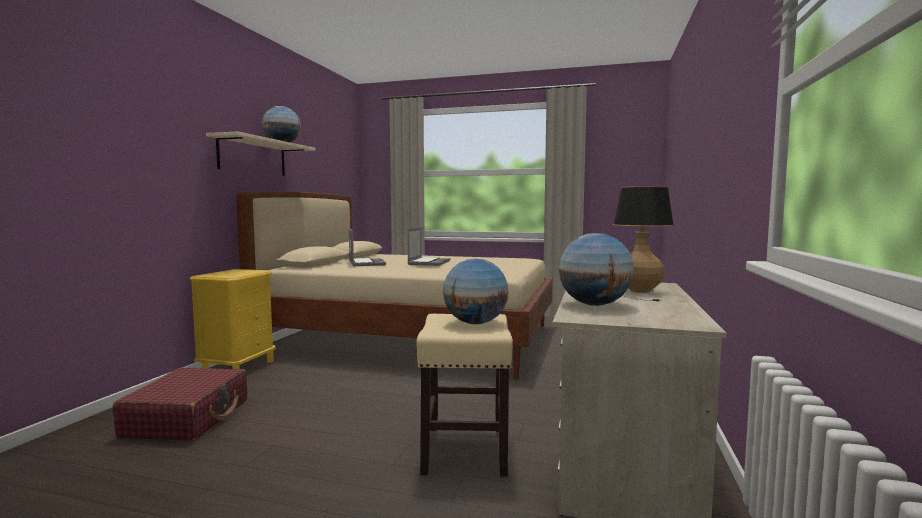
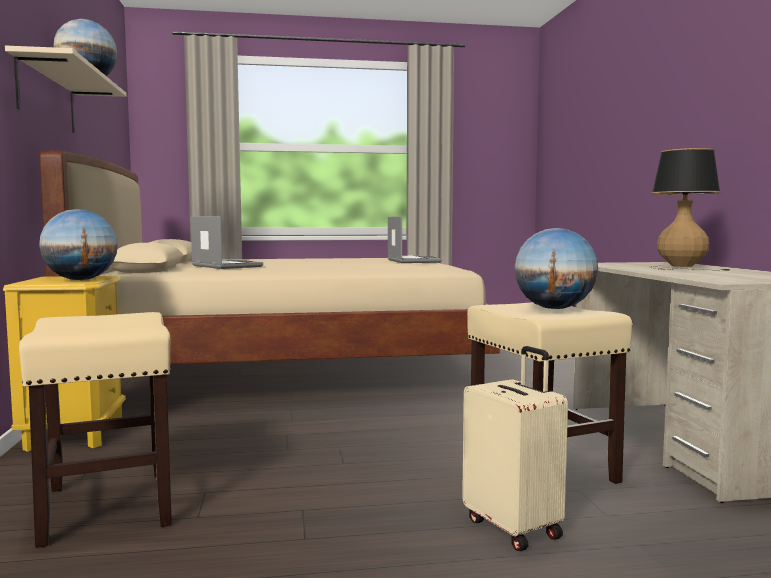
camera: 25 degrees left, 0 degrees up
(188, 418) = (107, 505): red suitcase -> beige stool
(371, 492) = (514, 527): none -> beige suitcase
(428, 263) = (317, 262): laptop -> laptop (412, 261)
(594, 305) = (694, 274): globe -> globe (80, 280)

